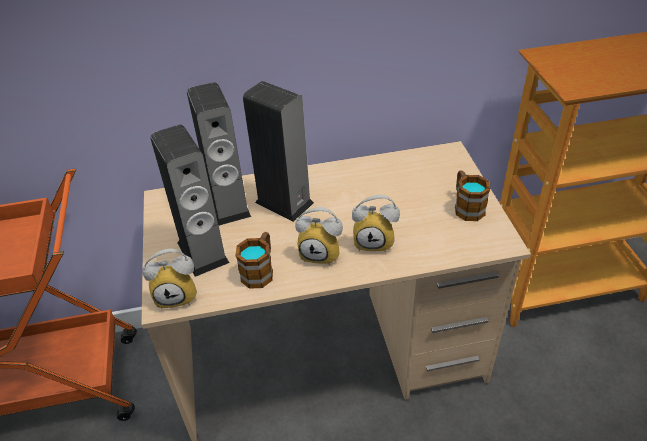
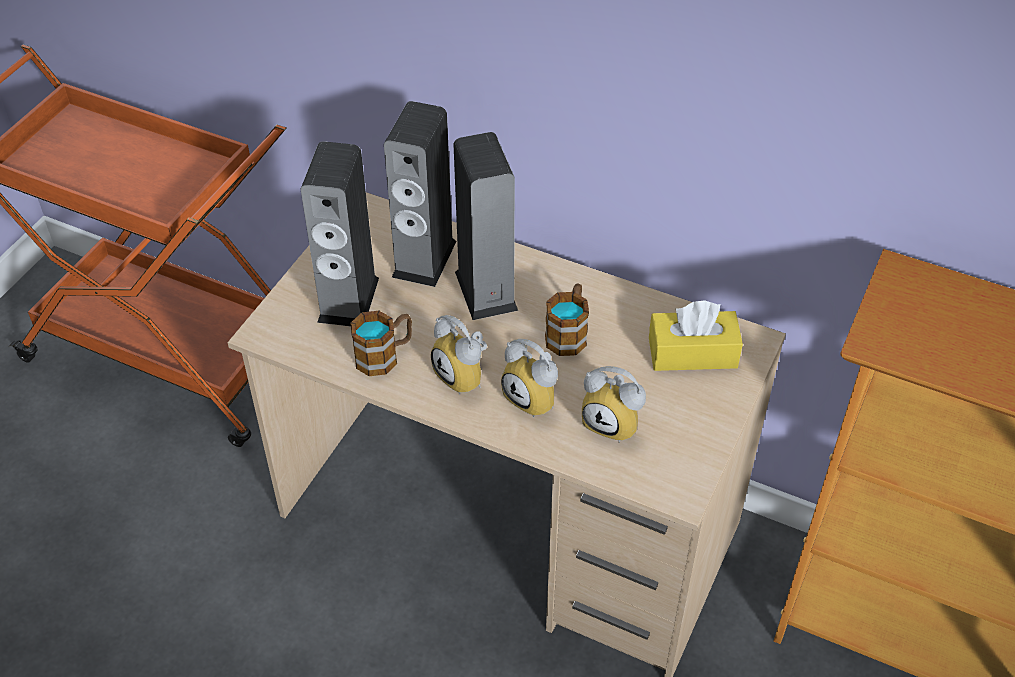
camera: 35 degrees right, 5 degrees up
(178, 294) = (285, 332): alarm clock -> alarm clock (614, 422)
(429, 173) = (692, 353): none -> yellow tissue box
(466, 206) = (688, 422): mug -> mug (568, 333)

